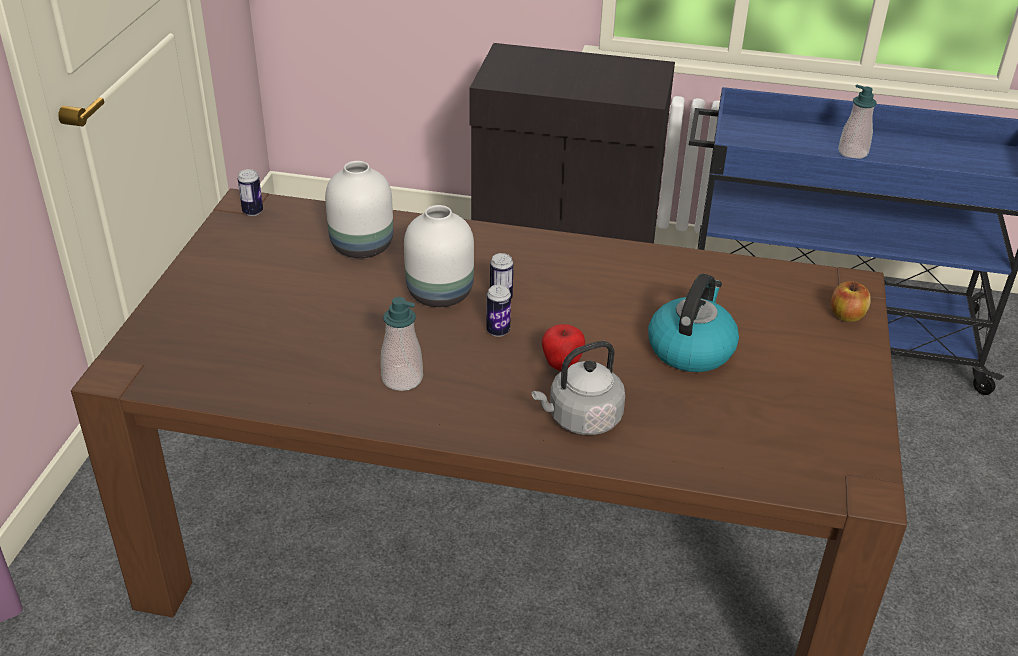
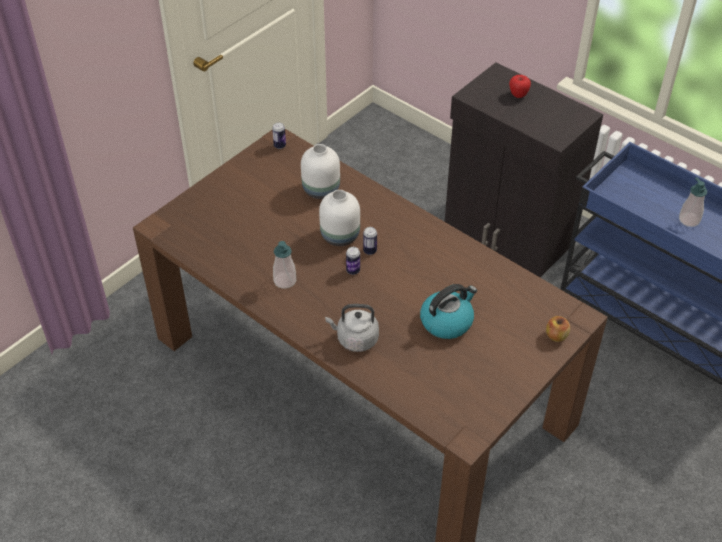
camera: 30 degrees right, 10 degrees up
(562, 365) = (370, 304): apple -> apple (518, 95)

